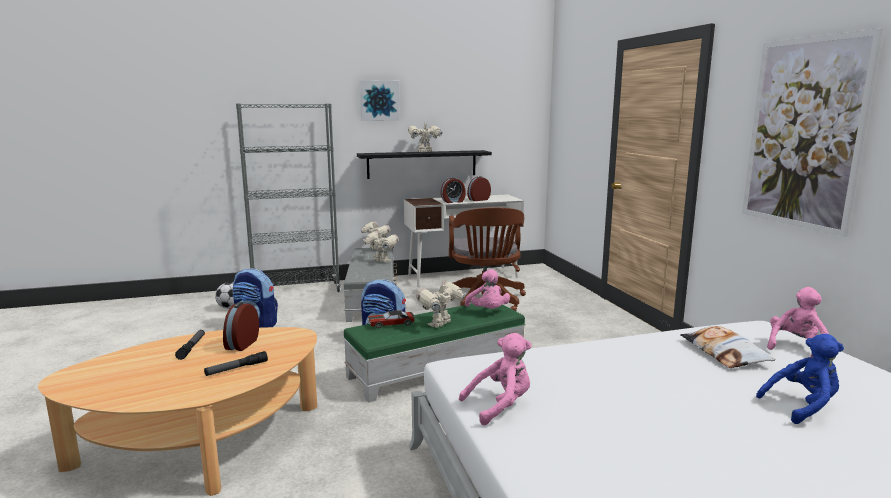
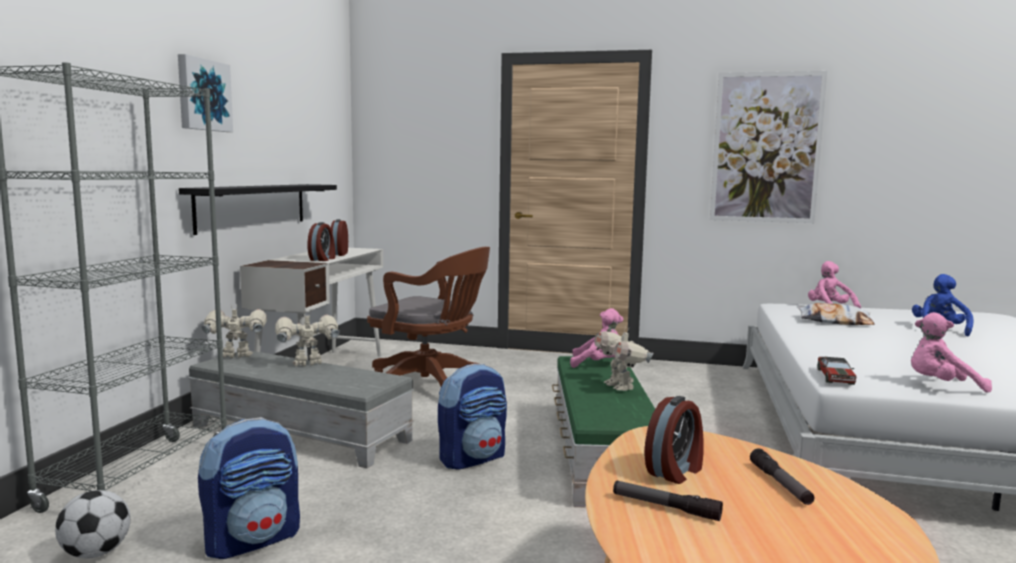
camera: 60 degrees left, 5 degrees down
(241, 344) = (676, 471): alarm clock -> alarm clock turned 90 degrees counterclockwise
(391, 324) = (591, 405): toy car -> toy car (835, 377)
(425, 152) = (267, 185): toy robot -> none
(500, 406) = (941, 386): pink plush toy -> pink plush toy turned 90 degrees counterclockwise

